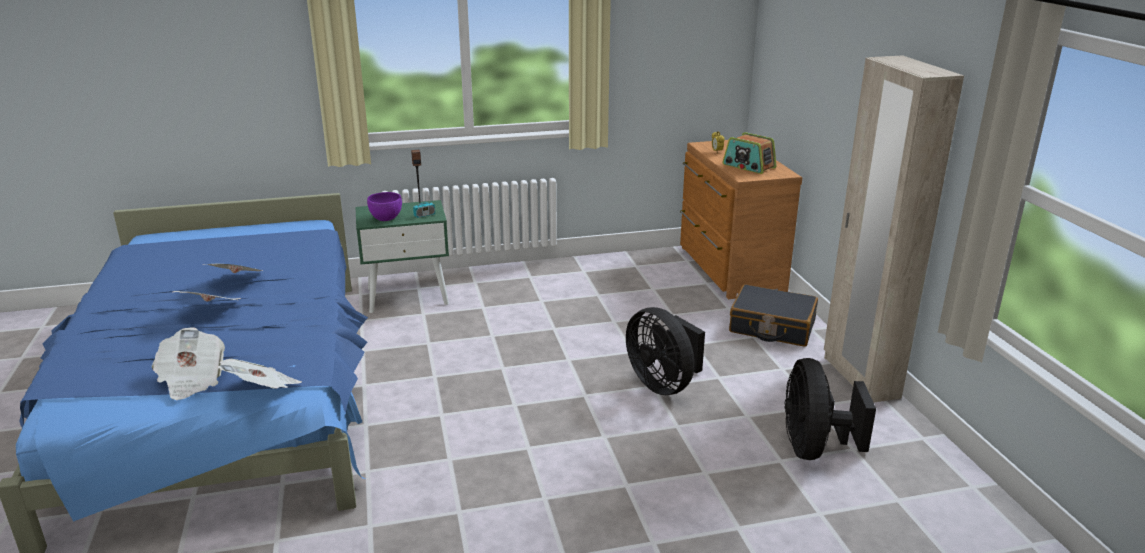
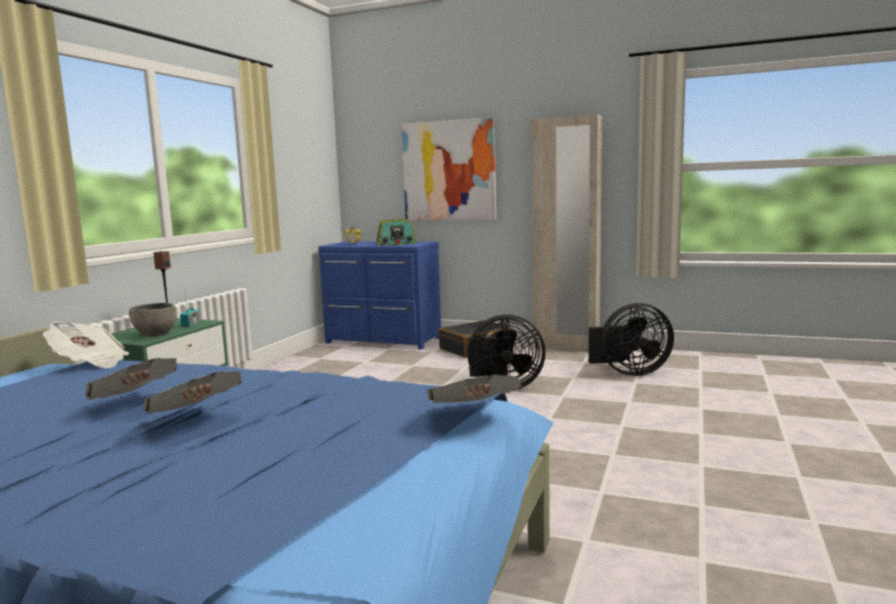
camera: 55 degrees left, 15 degrees down
(192, 380) = (381, 450): newspaper -> newspaper (90, 363)
(386, 218) = (155, 334): purple bowl -> grey bowl
(728, 269) = (383, 341): brown dresser -> blue dresser
(814, 448) = (629, 372): black fan -> black fan turned 45 degrees counterclockwise
(825, 90) = (449, 171): none -> picture

